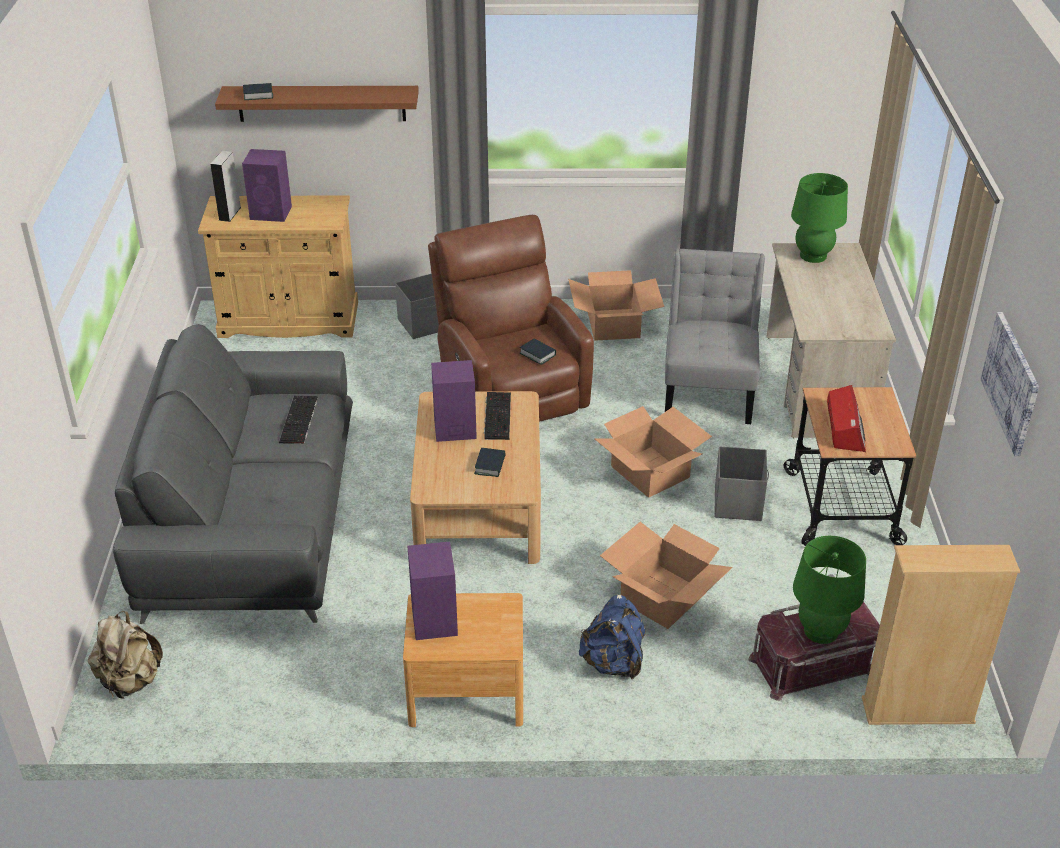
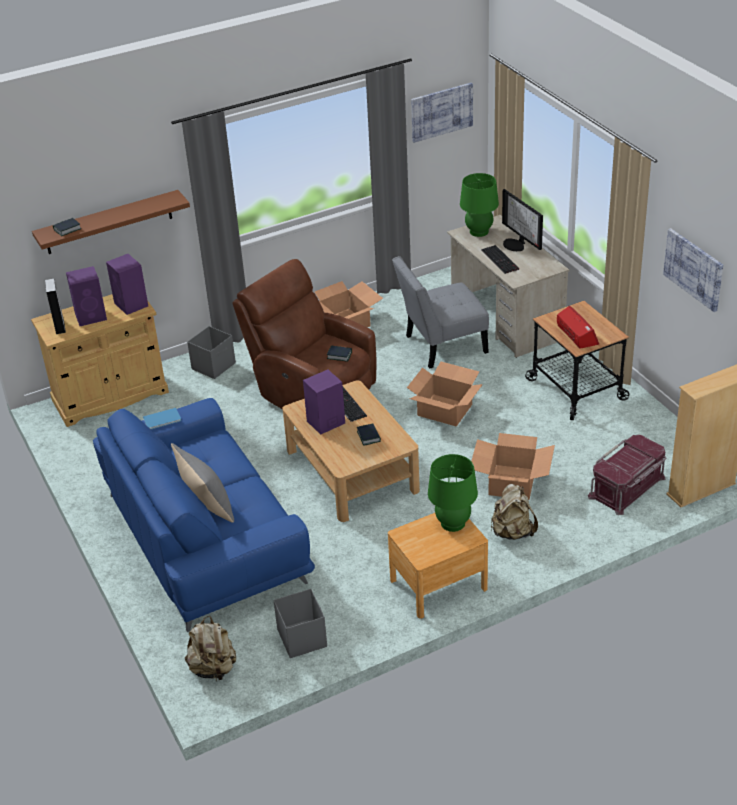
camera: 25 degrees left, 0 degrees up
(238, 477) = (206, 505): none -> grey pillow
(252, 518) = (205, 537): grey sofa -> blue sofa
(267, 358) = (163, 419): none -> blue book
(299, 420) = (215, 454): keyboard -> keyboard (501, 260)
(434, 622) = (417, 541): purple speaker -> purple speaker (131, 305)
(613, 663) = (512, 532): blue backpack -> beige backpack
(708, 390) = (441, 345): grey chair -> grey chair turned 90 degrees counterclockwise
(738, 503) = (513, 409): grey storage box -> grey storage box (302, 637)
(814, 79) = (441, 111): none -> picture
(821, 631) = (632, 461): green table lamp -> green table lamp (453, 523)
(849, 286) = (516, 244): none -> monitor

